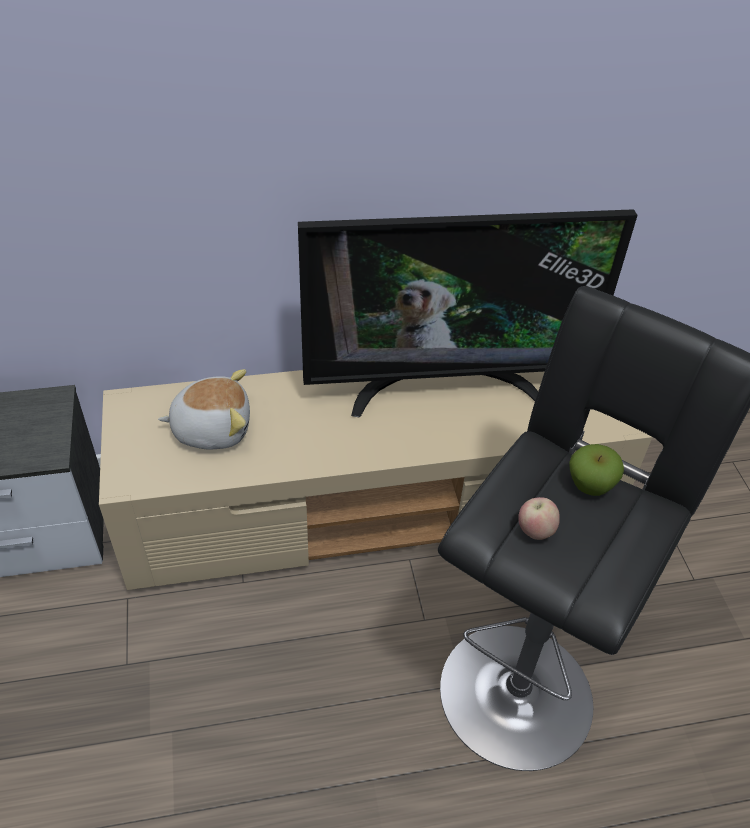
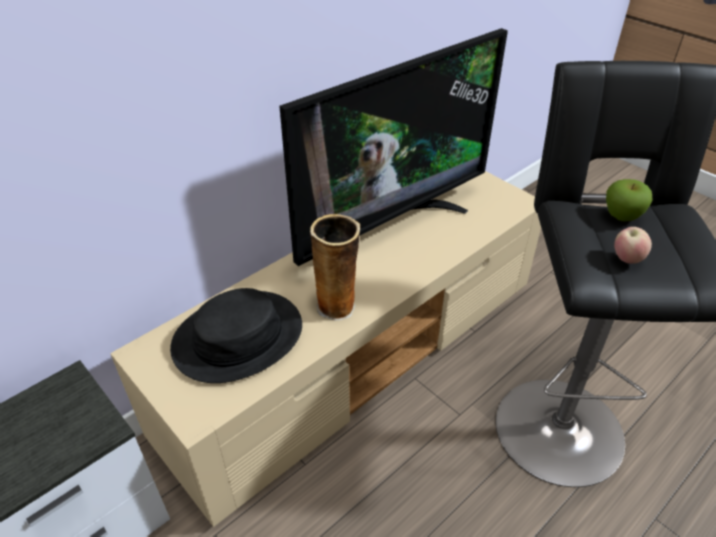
camera: 30 degrees left, 5 degrees down
(212, 427) = (238, 337): plush toy -> black hat
(322, 442) = (337, 306): none -> vase

